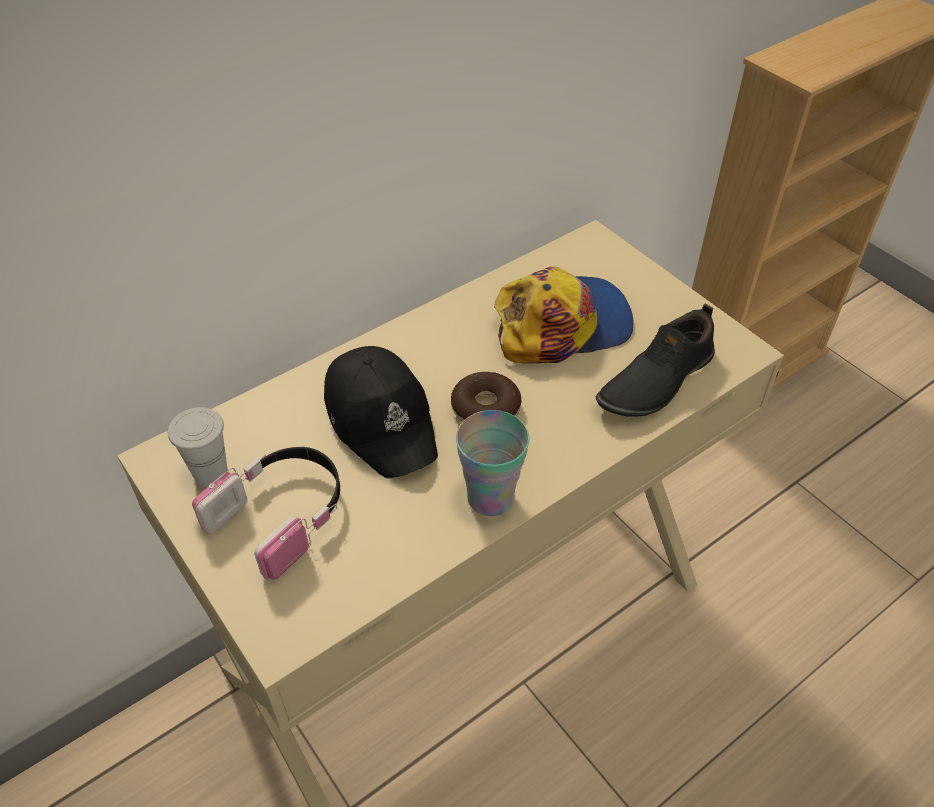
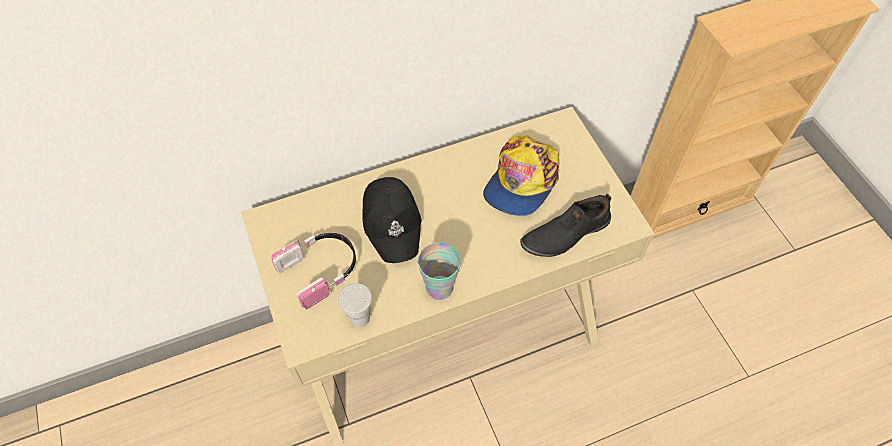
camera: 15 degrees right, 10 degrees up
(211, 474) = (288, 236): white cup -> white cup (359, 317)
(485, 408) = (455, 229): donut -> none
(562, 324) = (521, 181): cap -> cap turned 120 degrees clockwise

